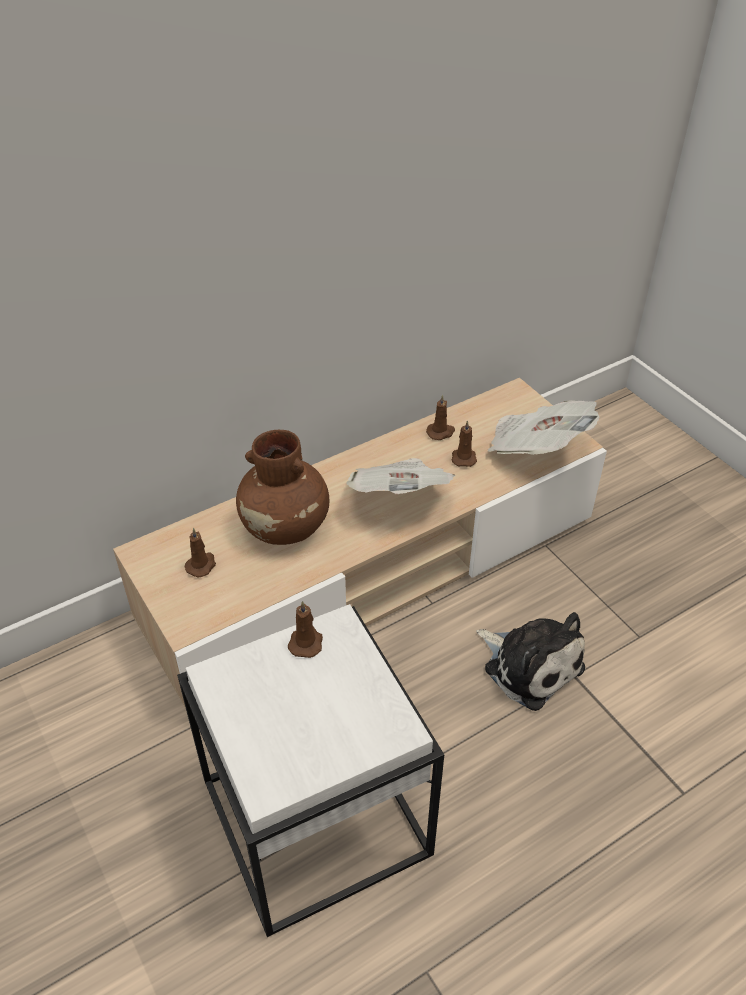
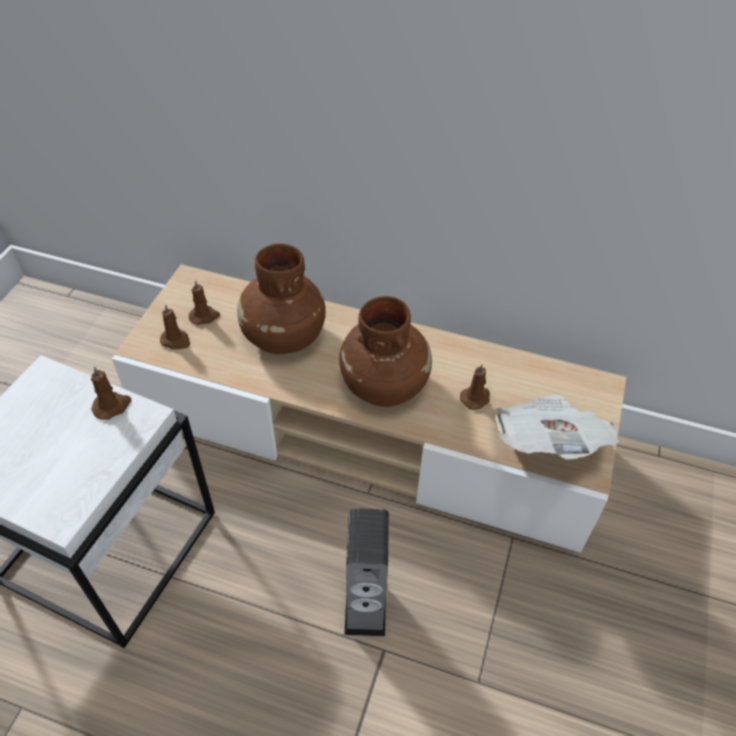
camera: 50 degrees right, 5 degrees up
(400, 497) = (384, 384): newspaper -> brown vase
(441, 432) = (489, 365): brown candle -> brown candle (176, 341)
(529, 665) = (365, 606): plush toy -> speaker

